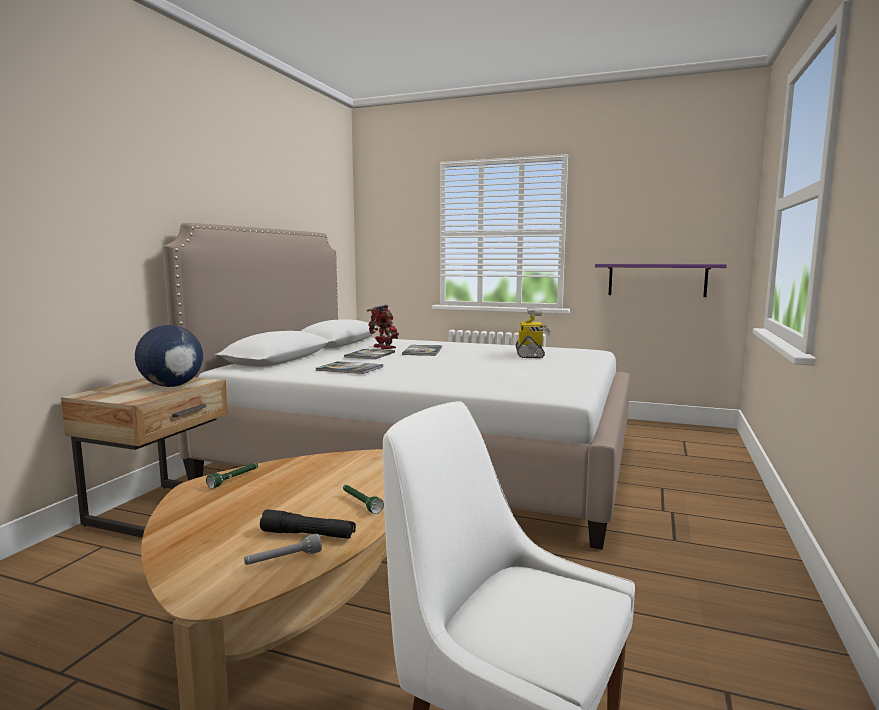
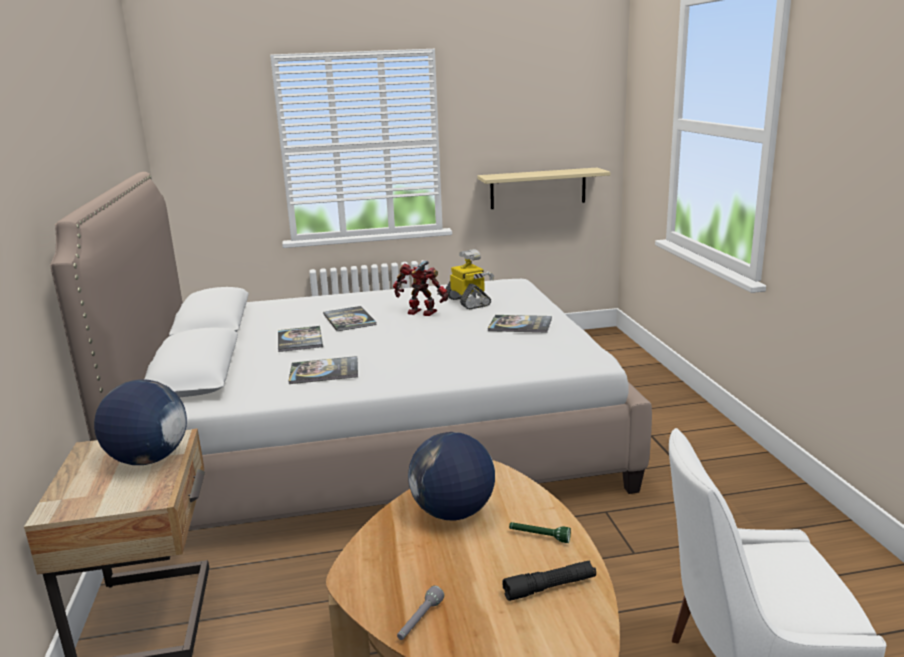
camera: 30 degrees left, 10 degrees up
(234, 479) = (376, 556): green flashlight -> none
(283, 560) = (571, 620): grey flashlight -> grey flashlight (419, 621)
(327, 472) = (453, 513): none -> globe
(383, 347) = (289, 322): toy robot -> toy robot (421, 313)
(543, 369) = (520, 325): none -> book
(657, 280) = (538, 188): purple shelf -> beige shelf

